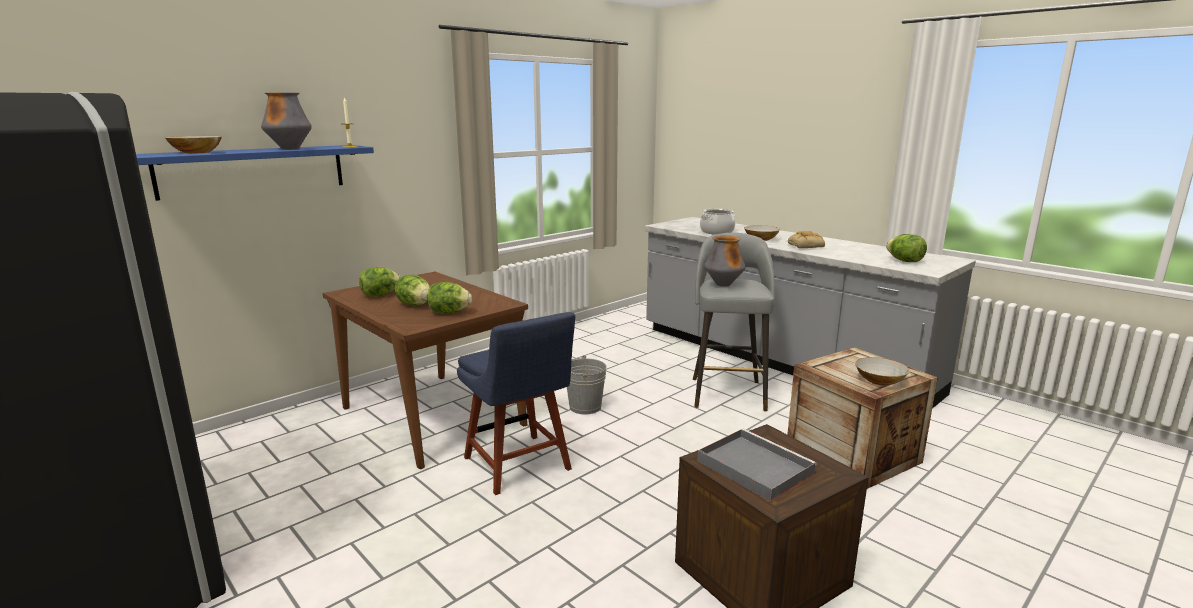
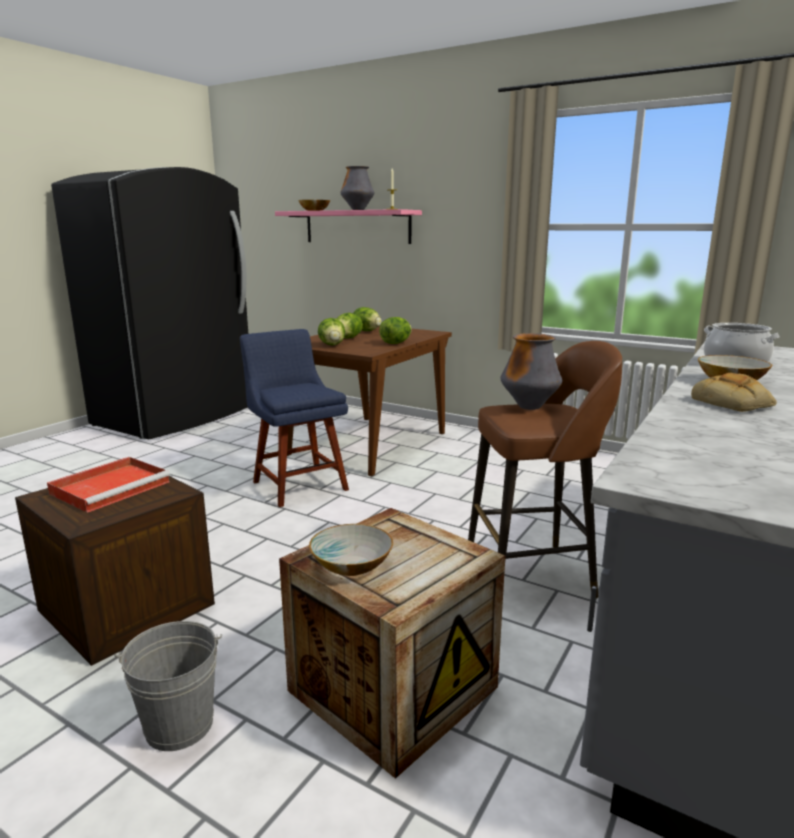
camera: 75 degrees right, 0 degrees up
(253, 170) = (357, 227): blue shelf -> pink shelf
(519, 466) = (298, 484): blue chair -> blue chair turned 105 degrees clockwise
(585, 407) = (425, 494): grey bucket -> grey bucket (179, 725)
(728, 393) = (533, 574): grey stool -> brown stool
(752, 466) = (112, 487): grey tray -> red tray
(904, 261) = (722, 466): lettuce -> lettuce (396, 343)

